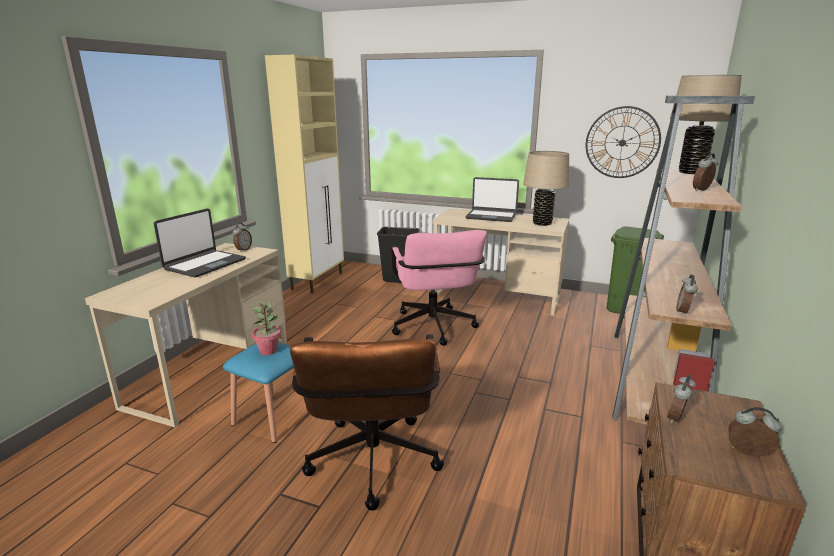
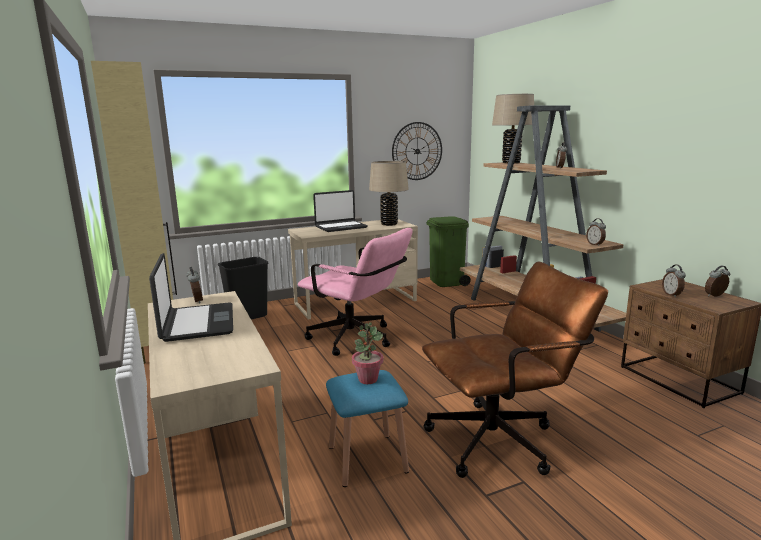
camera: 45 degrees left, 5 degrees down
(372, 467) = (502, 439): brown office chair -> brown office chair turned 60 degrees counterclockwise

